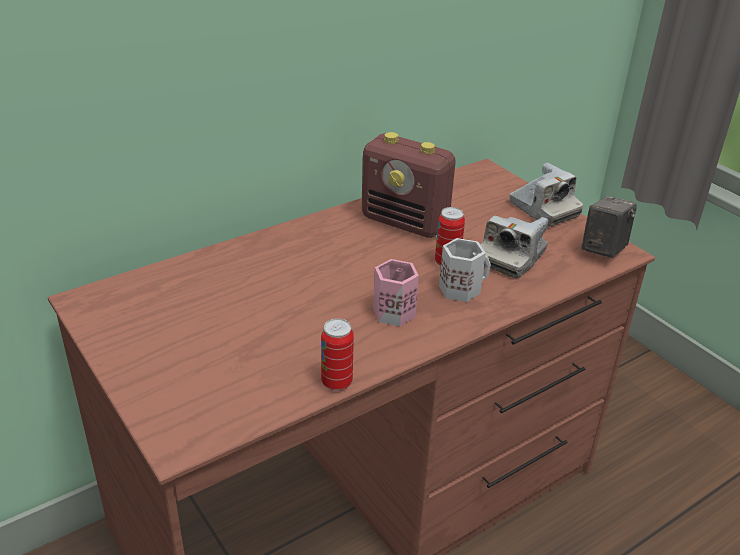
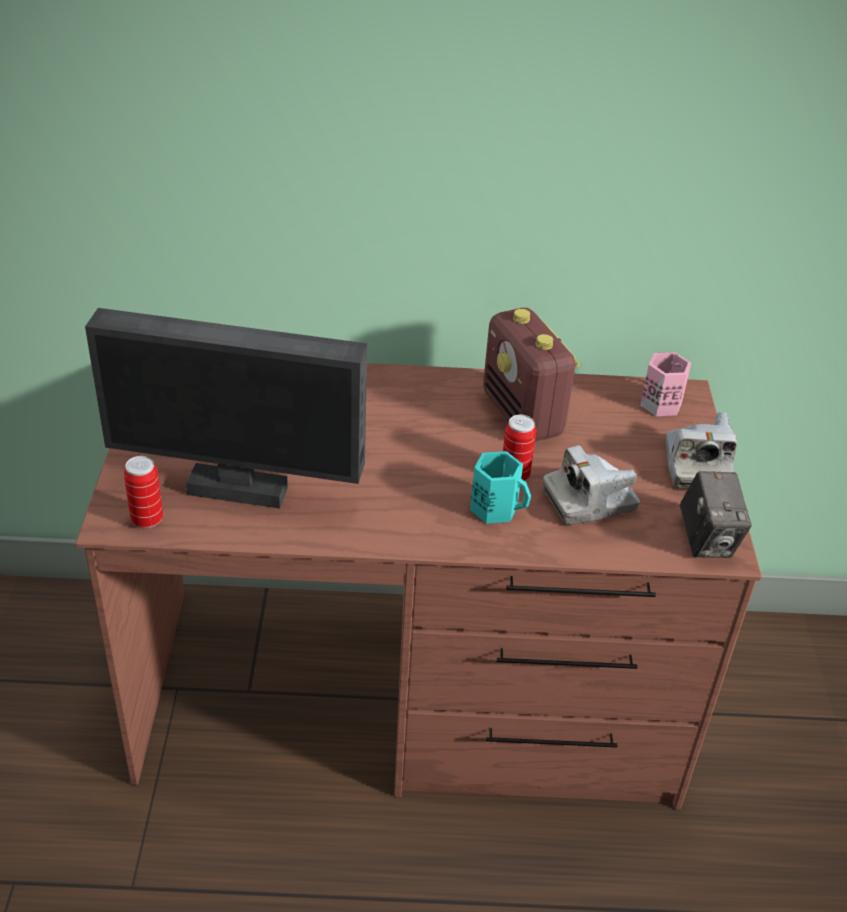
camera: 35 degrees right, 5 degrees up
(258, 364) = (238, 488): none -> monitor
(336, 382) = (282, 537): can -> can (147, 520)
(393, 311) = (405, 498): pink mug -> pink mug (661, 402)
(460, 288) = (496, 507): white mug -> turquoise mug
(603, 249) = (707, 540): camera -> camera turned 105 degrees clockwise

